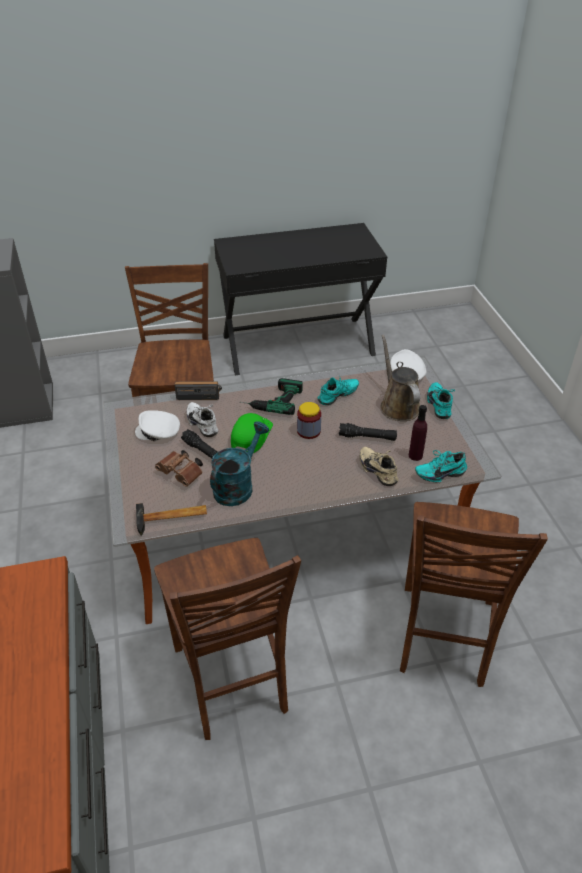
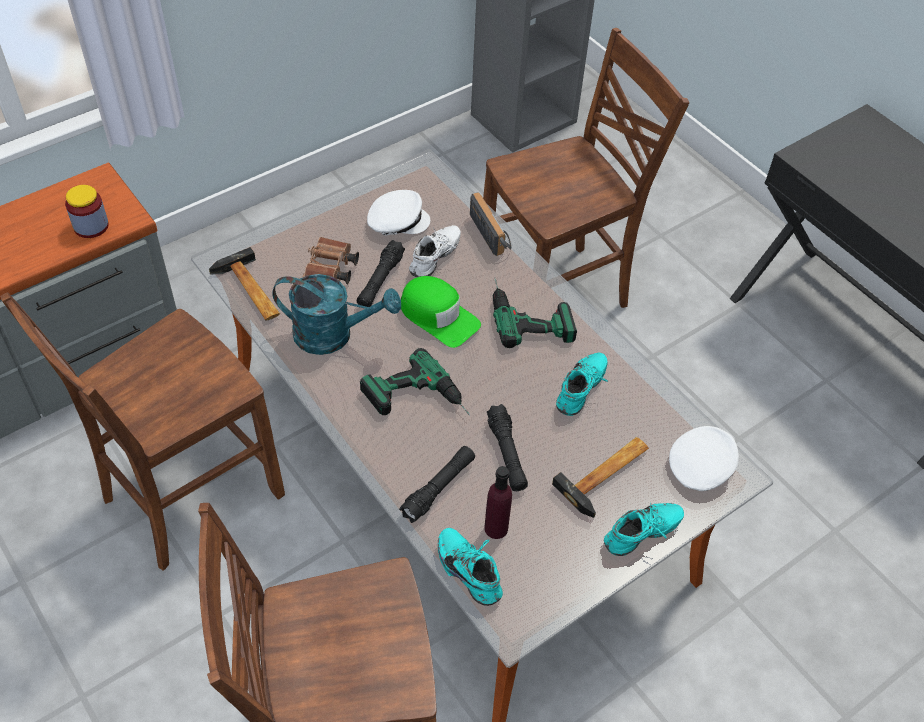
camera: 65 degrees right, 10 degrees up
(158, 432) = (397, 221): white cap -> white cap turned 105 degrees clockwise
(251, 436) = (438, 316): green cap -> green cap turned 45 degrees clockwise
(308, 431) = (482, 377): jar -> jar (91, 226)
(312, 462) = (418, 402): none -> power drill
(338, 397) = (583, 391): turquoise shoe -> turquoise shoe turned 90 degrees counterclockwise
(379, 470) = (438, 488): beige shoe -> black flashlight
(398, 405) = (607, 475): brown watering can -> hammer

